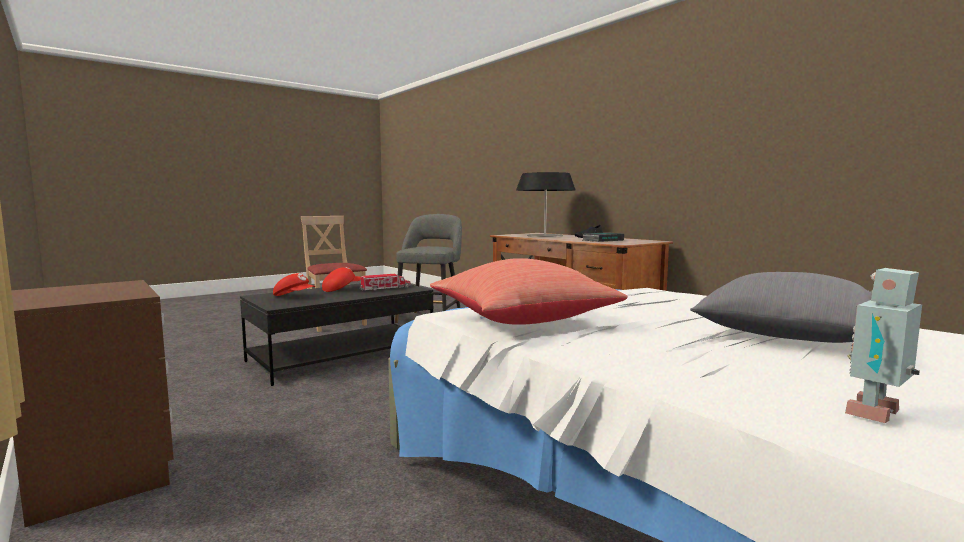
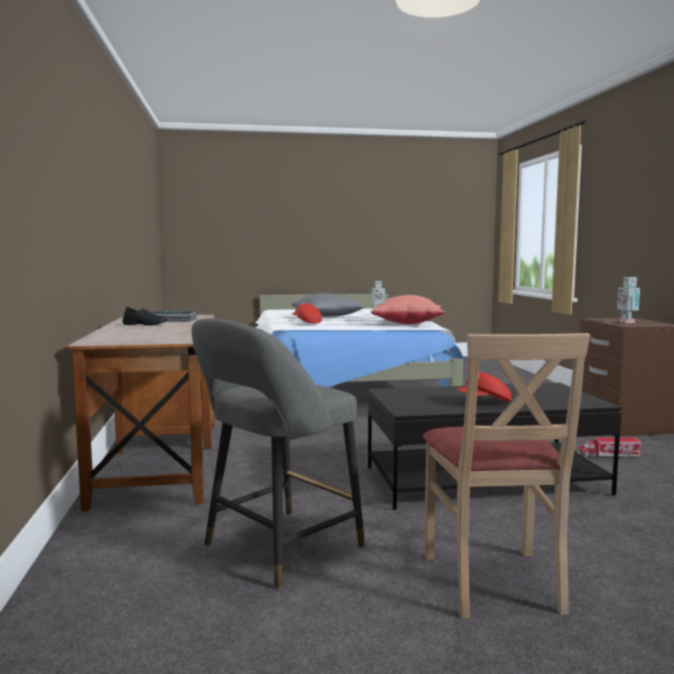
camera: 150 degrees left, 0 degrees up
(101, 289) = (626, 322): none -> toy robot
(294, 296) = (543, 397): red cap -> red cap (306, 322)
(385, 288) = (424, 396): toy truck -> toy truck (608, 455)
(545, 236) = (154, 332): table lamp -> none

